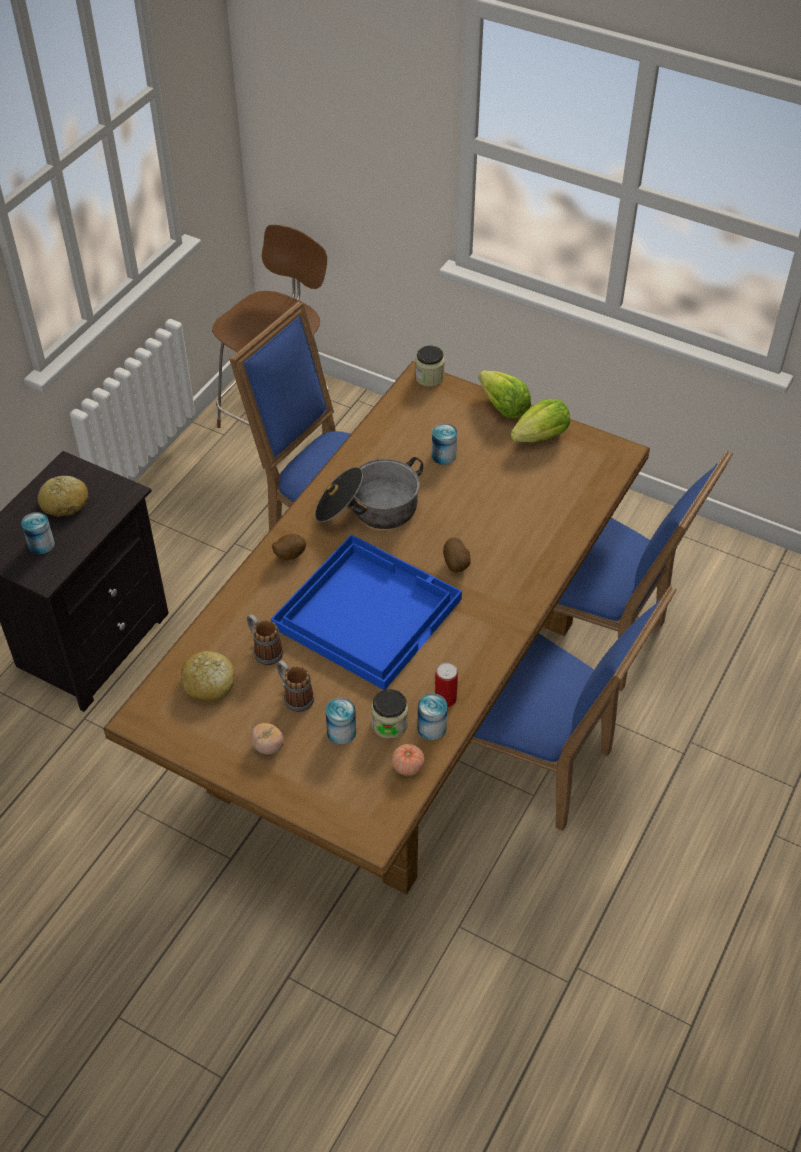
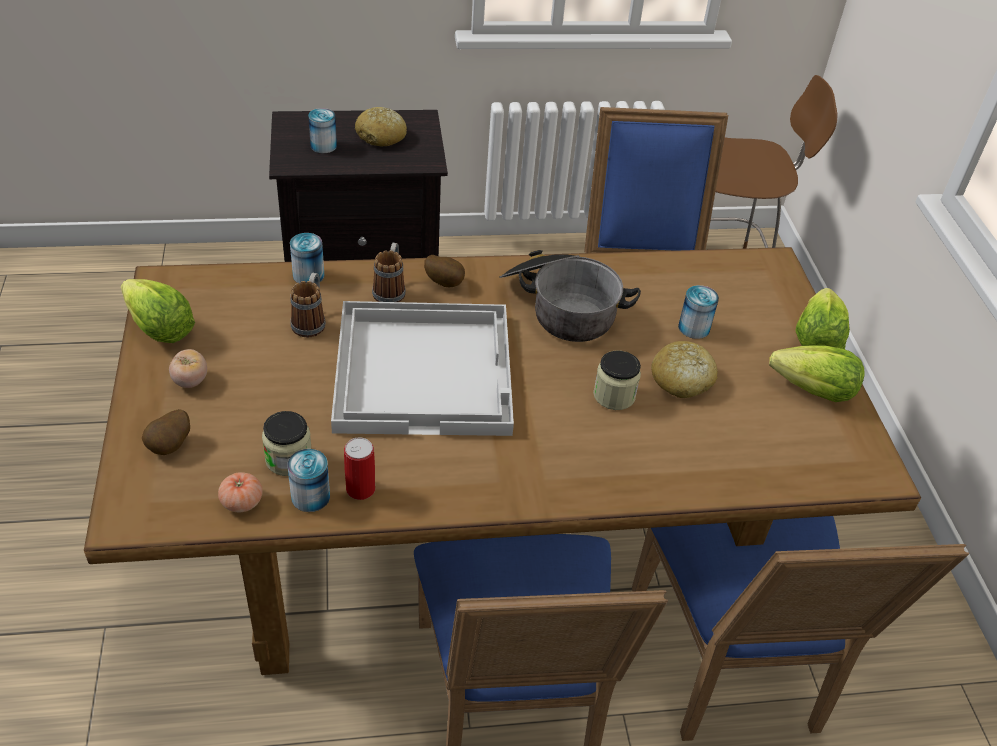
camera: 50 degrees right, 5 degrees down
(195, 742) = (160, 329): none -> lettuce
(209, 683) = (239, 305): bread -> bread (681, 379)
(294, 696) = (269, 369): mug -> mug (390, 290)
(341, 732) = (249, 426): can -> can (308, 275)
(366, 611) = (425, 370): blue tray -> white tray
(429, 377) = (784, 268): jar -> jar (614, 395)
(456, 564) = (556, 408): potato -> potato (171, 446)

